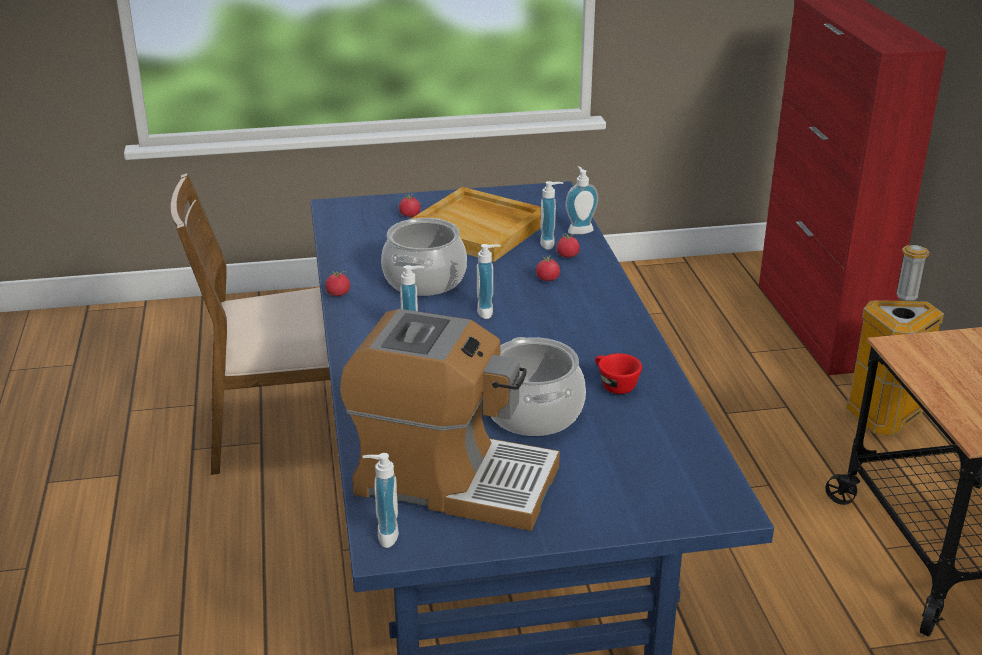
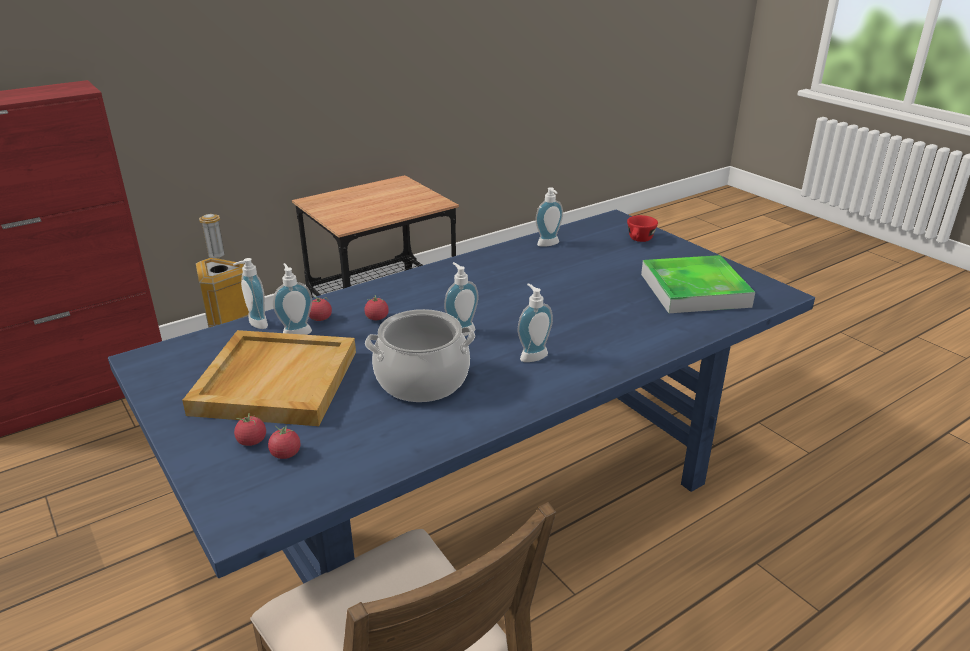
camera: 115 degrees left, 0 degrees up
(338, 294) = (492, 423): tomato -> tomato (286, 454)
(383, 535) = (772, 297): soap dispenser -> soap dispenser (549, 244)
(452, 480) = (694, 290): coffee machine -> tray
(534, 413) = (589, 281): cooking pot -> none
(614, 385) = (525, 263): red cup -> red cup (639, 240)

